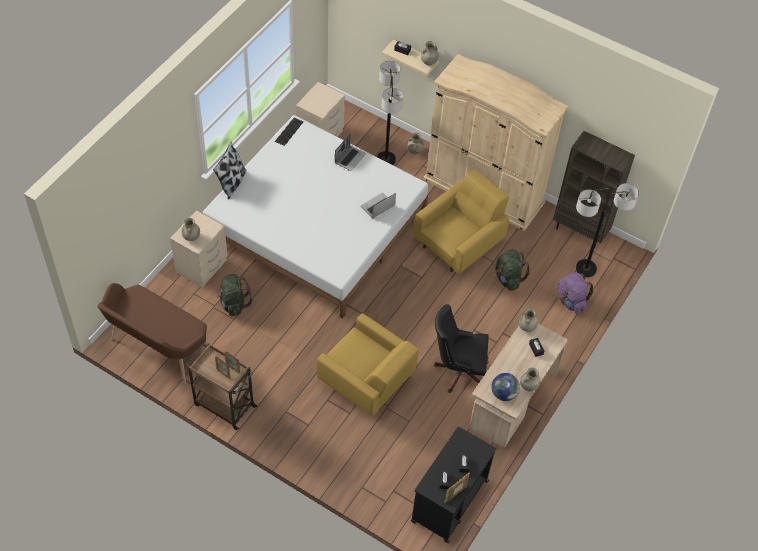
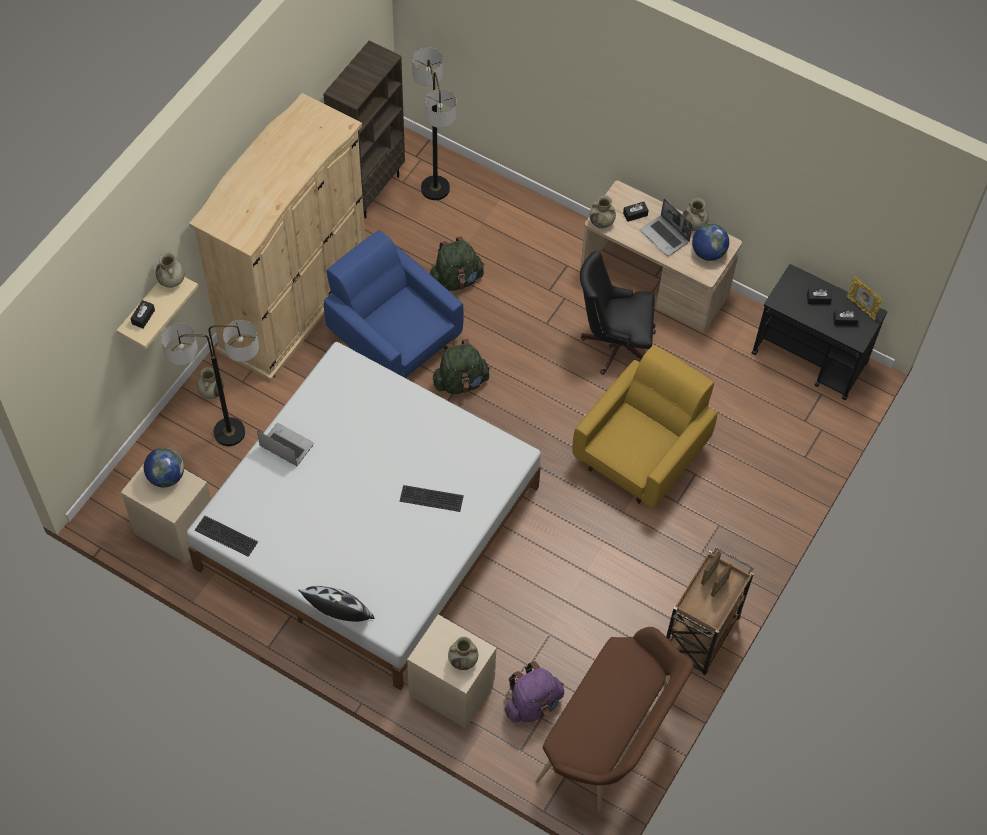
camera: 90 degrees left, 5 degrees up
(233, 303) = (520, 637): green backpack -> green backpack (461, 382)
(308, 228) = (430, 499): none -> keyboard
(327, 100) = (166, 476): none -> globe
(377, 206) = (384, 406): laptop -> laptop (665, 236)
(458, 370) = (614, 344): black office chair -> black office chair turned 90 degrees clockwise
(459, 242) = (393, 336): yellow armchair -> blue armchair
(570, 301) = (491, 210): purple backpack -> purple backpack (533, 704)

